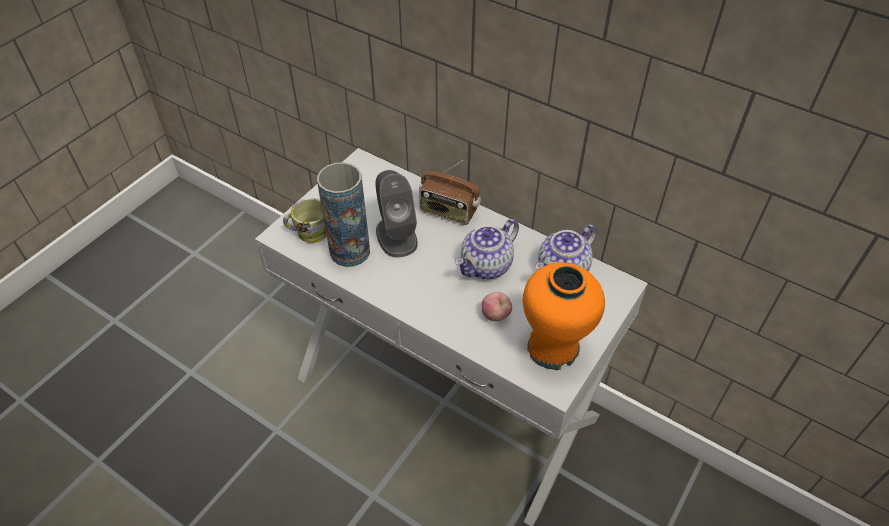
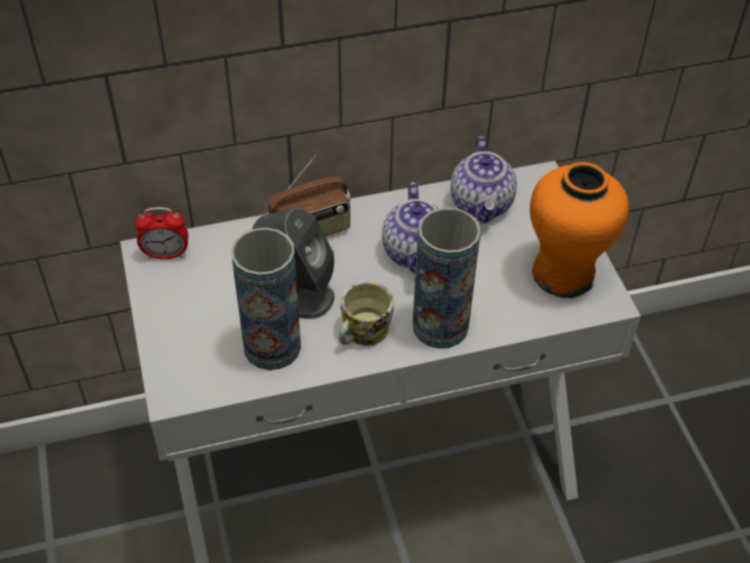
camera: 50 degrees left, 0 degrees up
(308, 232) = (200, 365): mug -> mug (362, 333)
(367, 169) = (166, 254): none -> alarm clock
(442, 313) = (440, 326): none -> vase
(496, 315) = (485, 288): apple -> none

